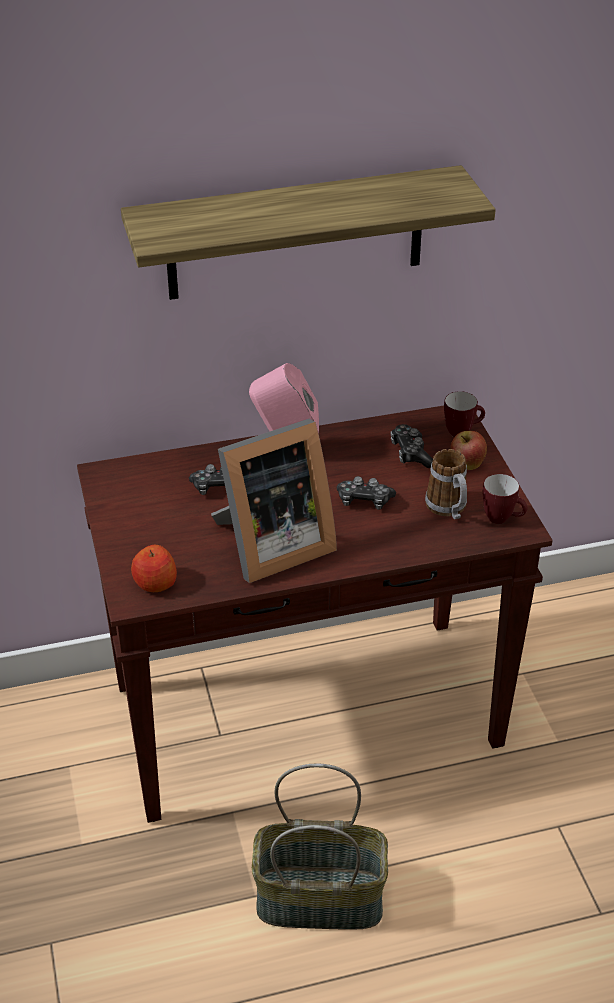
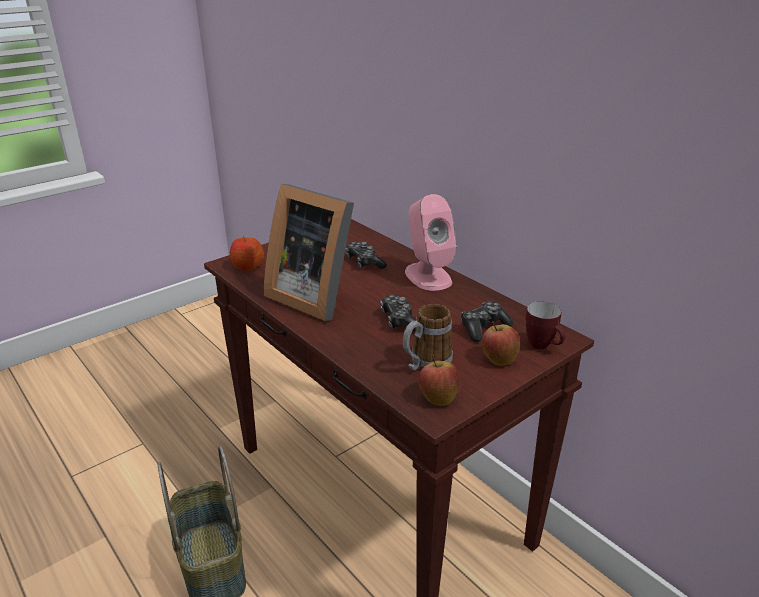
camera: 65 degrees right, 10 degrees down
(295, 234) = (485, 88): shelf -> none
(502, 519) = (438, 398): mug -> apple

